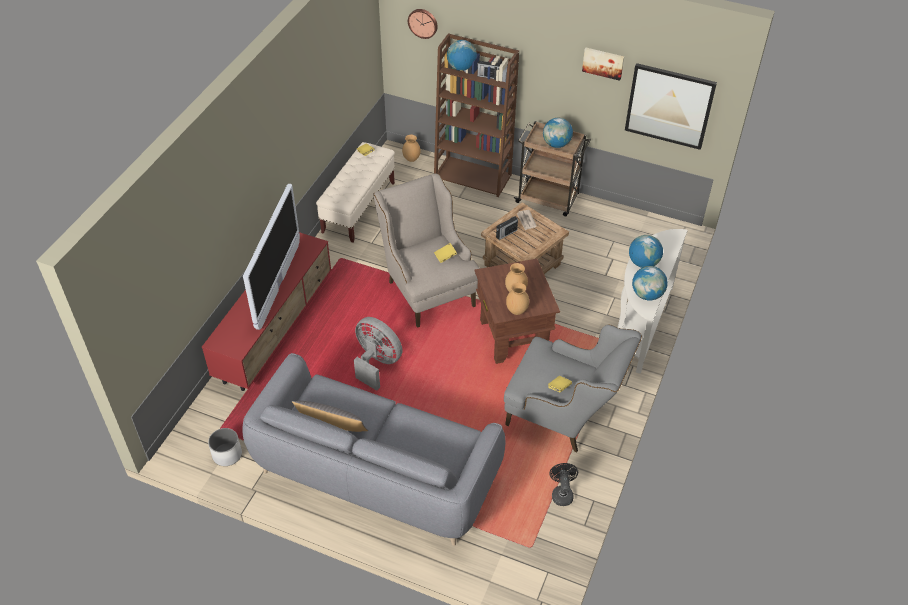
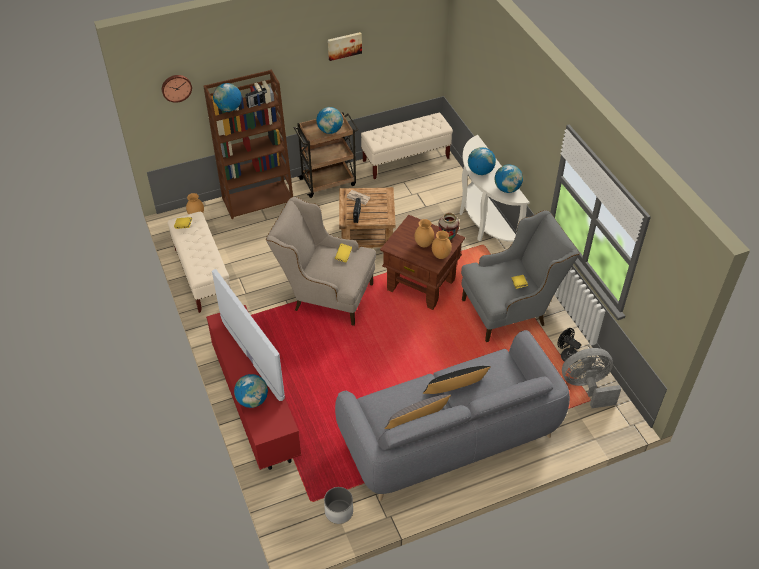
camera: 45 degrees left, 0 degrees up
(241, 314) = (252, 400): none -> globe
(377, 363) = (358, 369): grey fan -> grey fan (587, 387)
(393, 427) = (455, 388): none -> black pillow
(543, 301) = (448, 238): none -> vase
(641, 224) = (406, 160): none -> beige bench
(669, 106) = (402, 54): picture -> none

